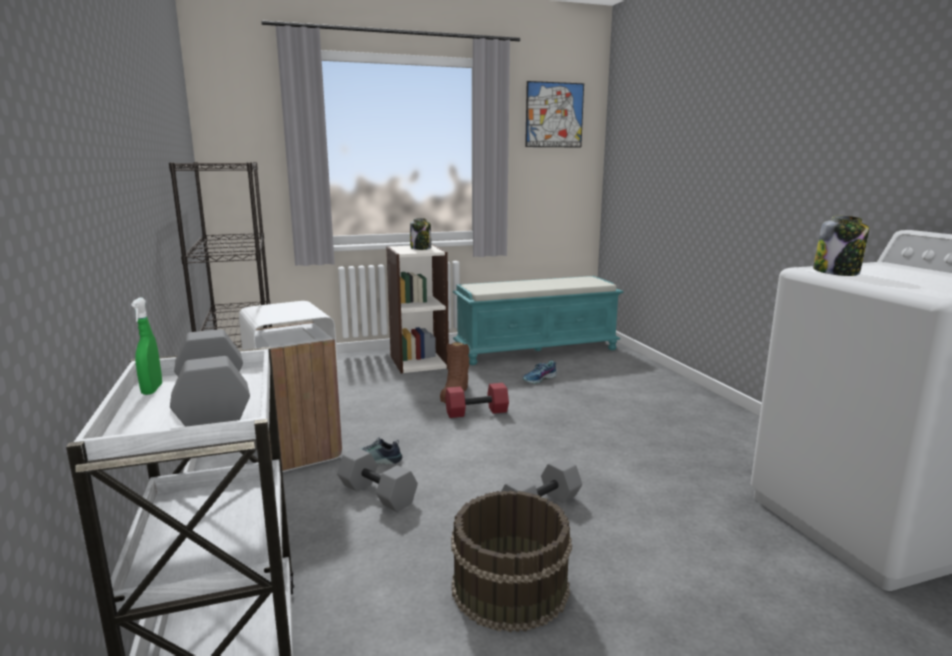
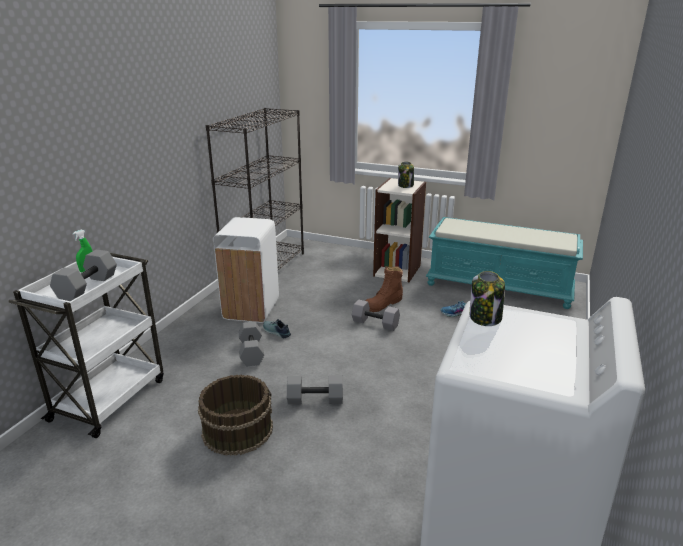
camera: 40 degrees right, 10 degrees up
(477, 412) = (376, 323): red dumbbell -> grey dumbbell
(554, 115) = (567, 74): picture -> none

